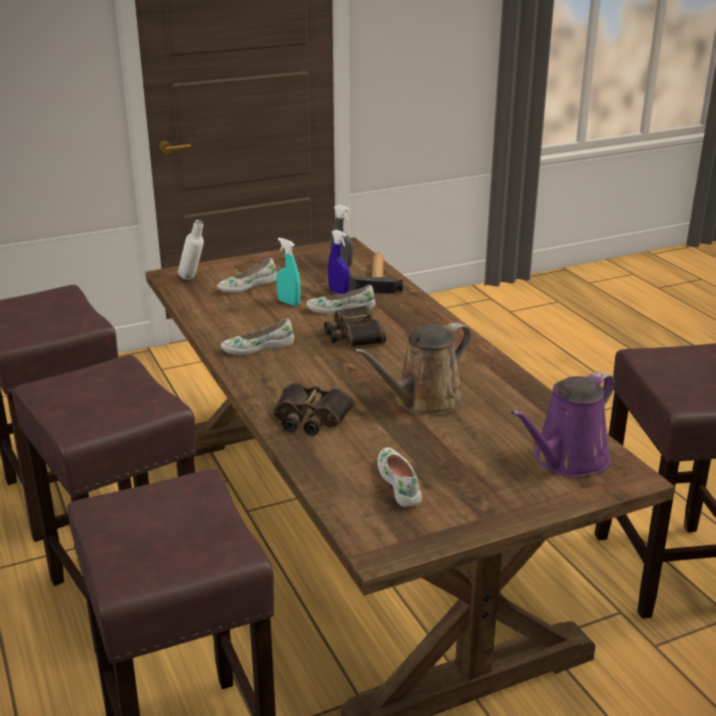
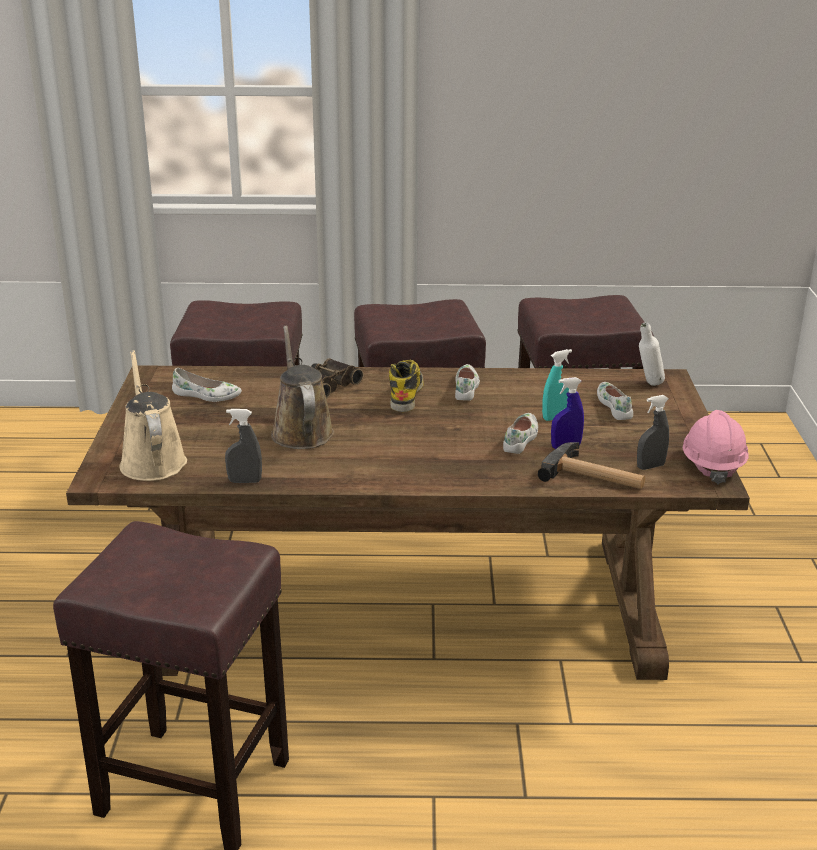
camera: 115 degrees right, 0 degrees up
(297, 371) = (406, 395): none -> boot
(320, 248) = (712, 465): none -> pink hard hat
(353, 334) = (455, 432): binoculars -> none
(540, 400) = (245, 481): none -> grey spray bottle
(566, 460) = (152, 461): purple watering can -> beige watering can

